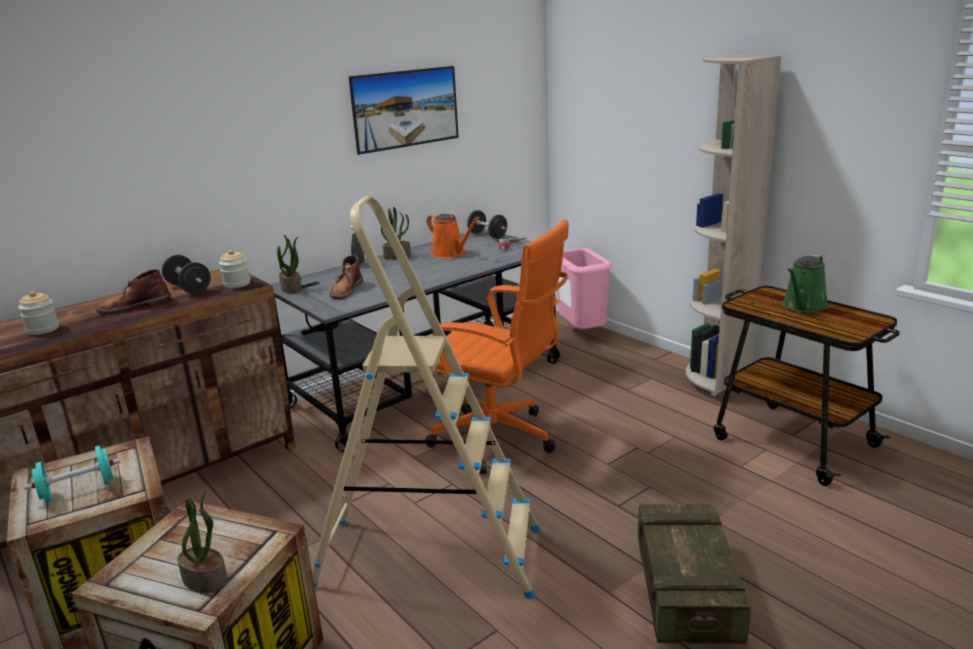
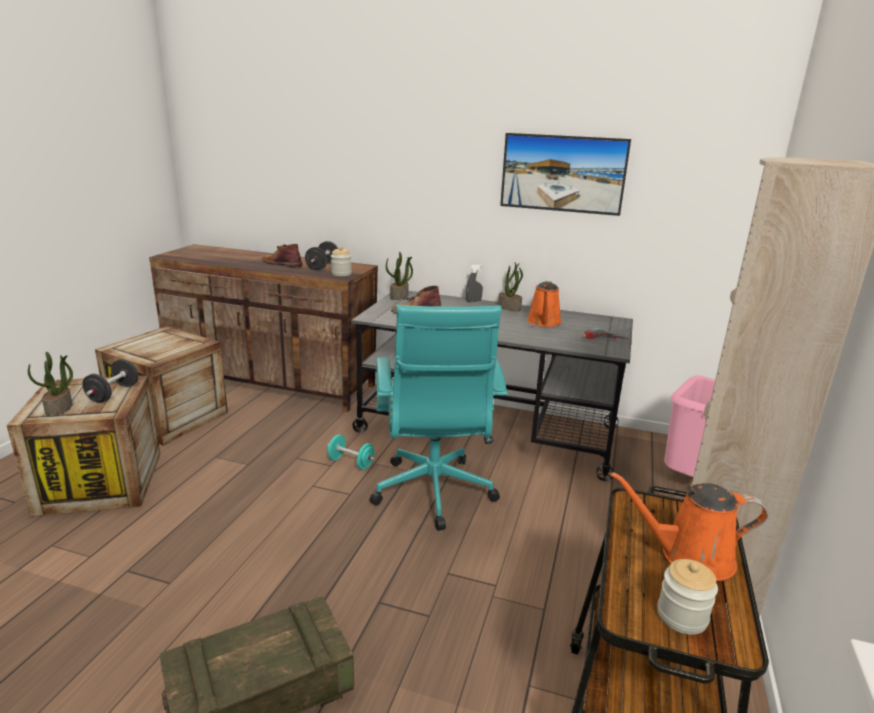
camera: 55 degrees right, 0 degrees up
(43, 329) = (232, 258): jar -> jar (682, 616)
(78, 490) = (149, 346): turquoise dumbbell -> turquoise dumbbell (351, 463)
(430, 556) = (247, 517): beige step ladder -> none
(487, 235) = (614, 324): black dumbbell -> black dumbbell (113, 394)
(499, 440) = (434, 495): orange office chair -> turquoise office chair
(803, 306) = (689, 556): green watering can -> orange watering can

